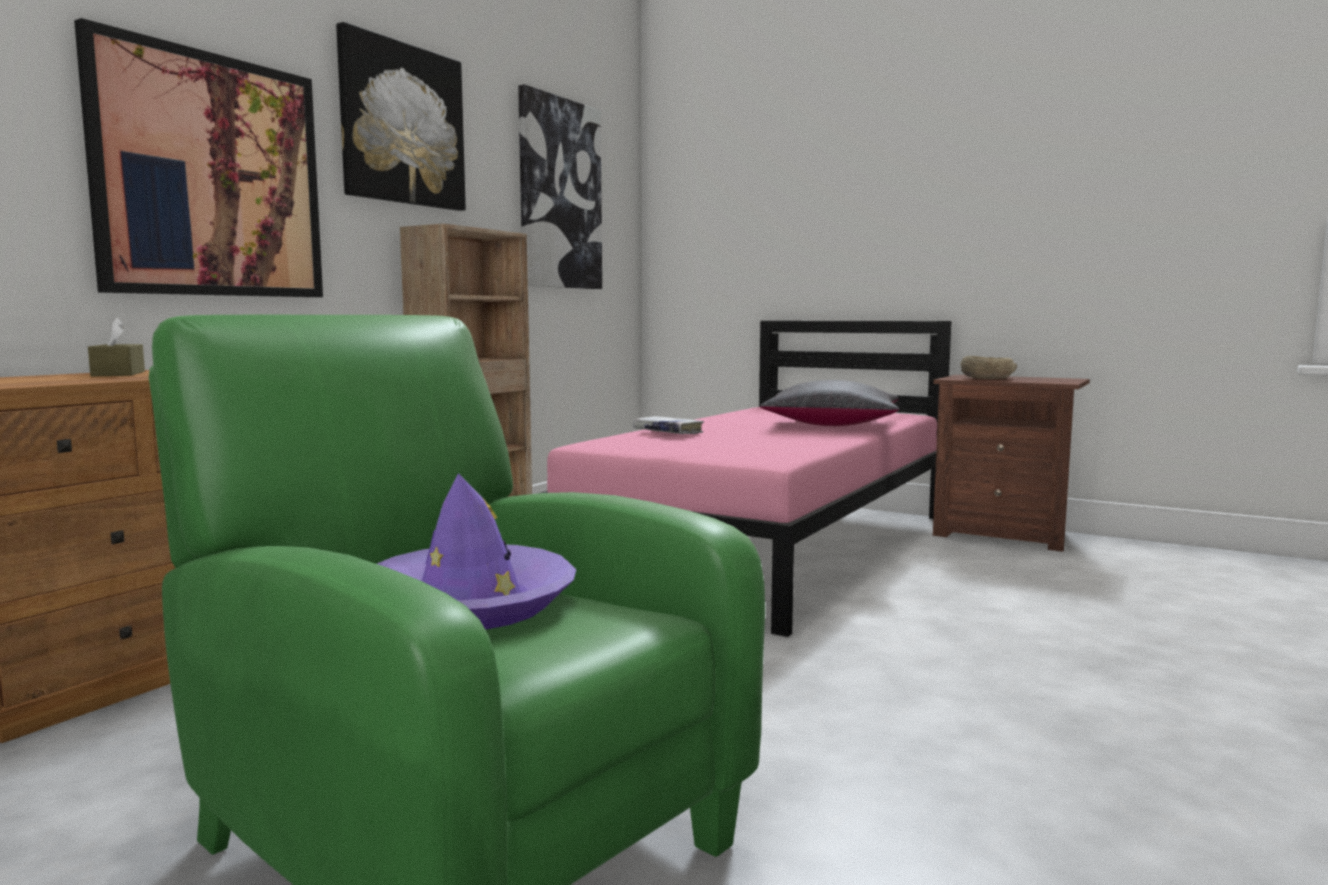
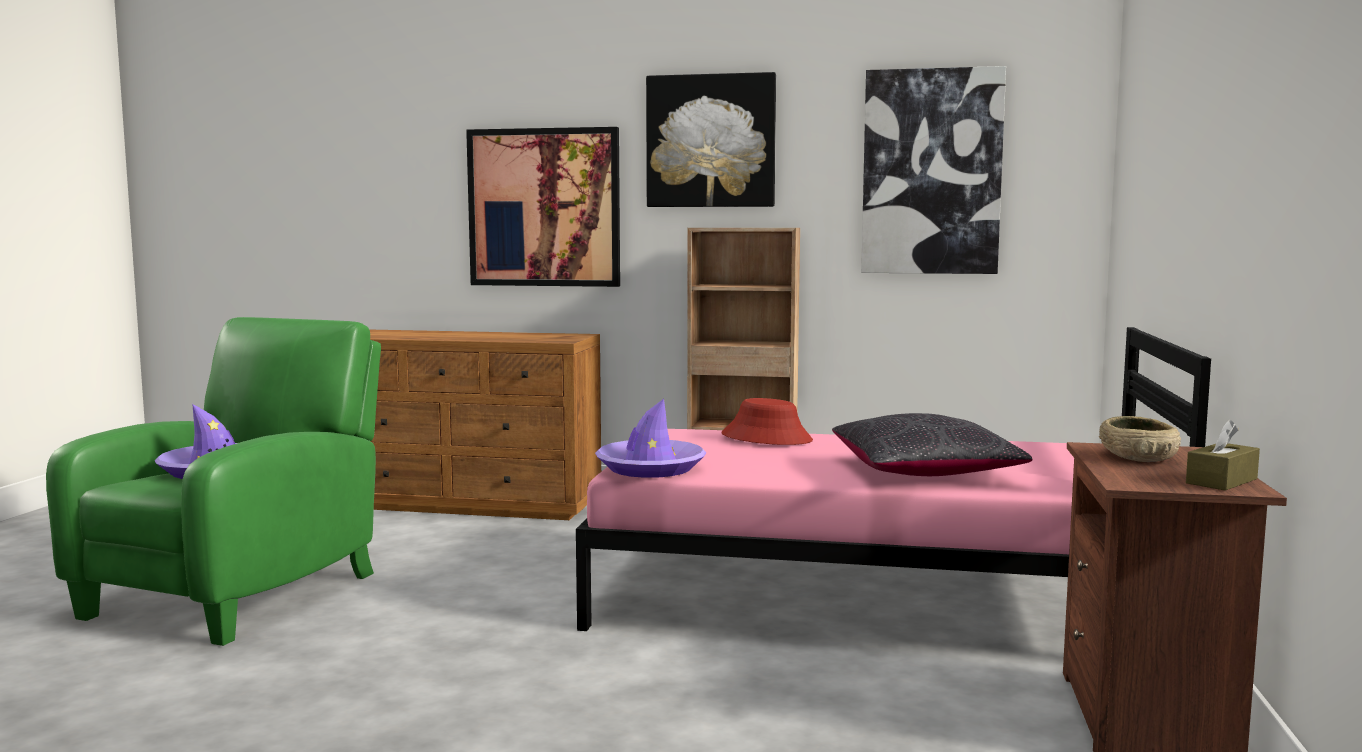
camera: 70 degrees right, 0 degrees up
(118, 374) = (444, 334): brown tissue box -> brown tissue box (1221, 481)
(668, 432) = (766, 438): white book -> red hat
(767, 455) = (650, 468): none -> purple hat

